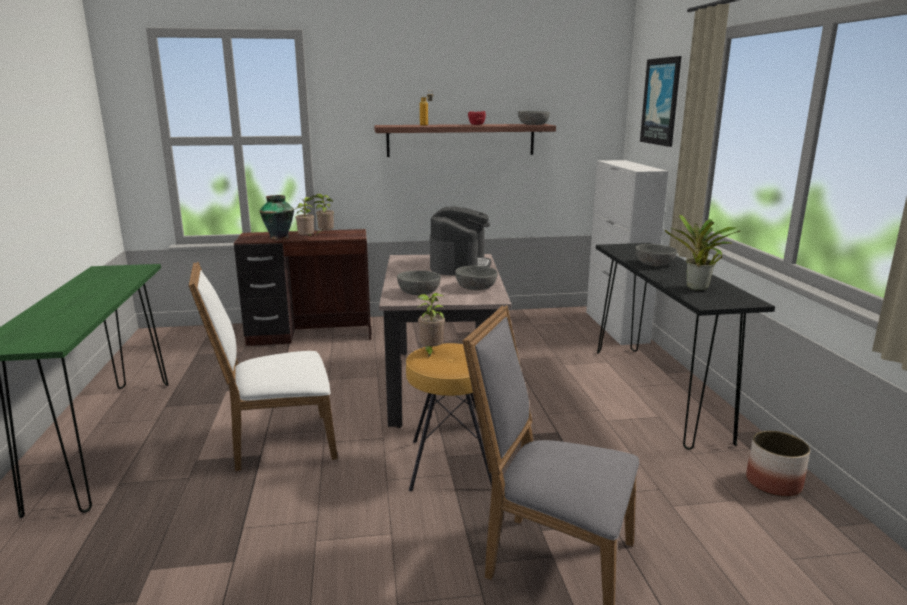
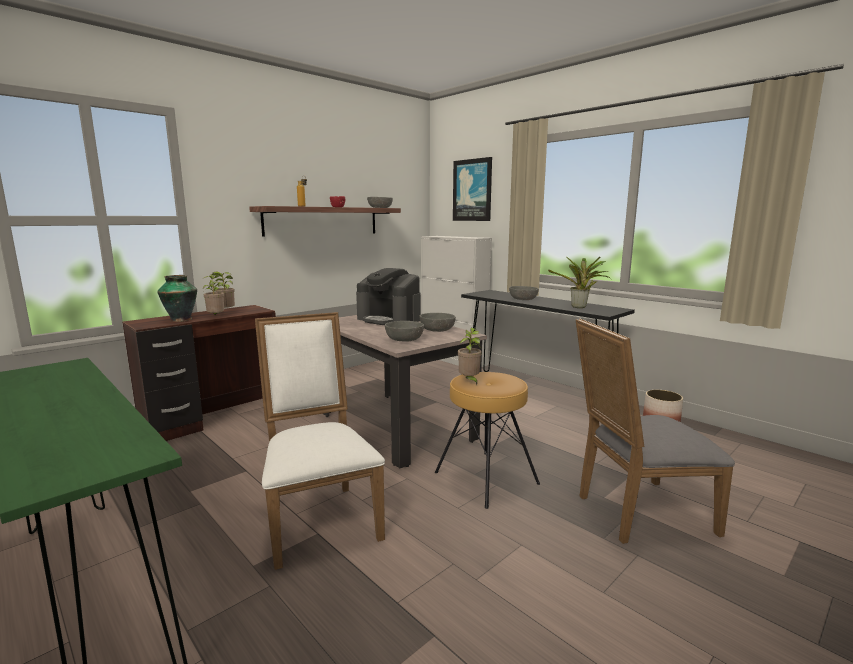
camera: 35 degrees left, 5 degrees down
(276, 444) = (319, 518): white chair -> white chair turned 120 degrees clockwise
(459, 265) = (389, 319): coffee machine -> coffee machine turned 150 degrees clockwise

